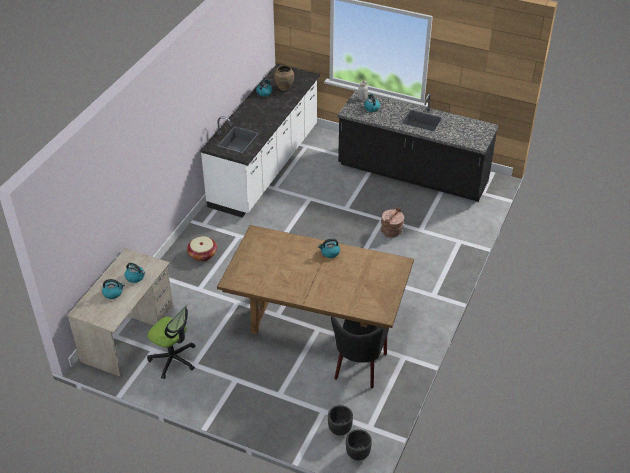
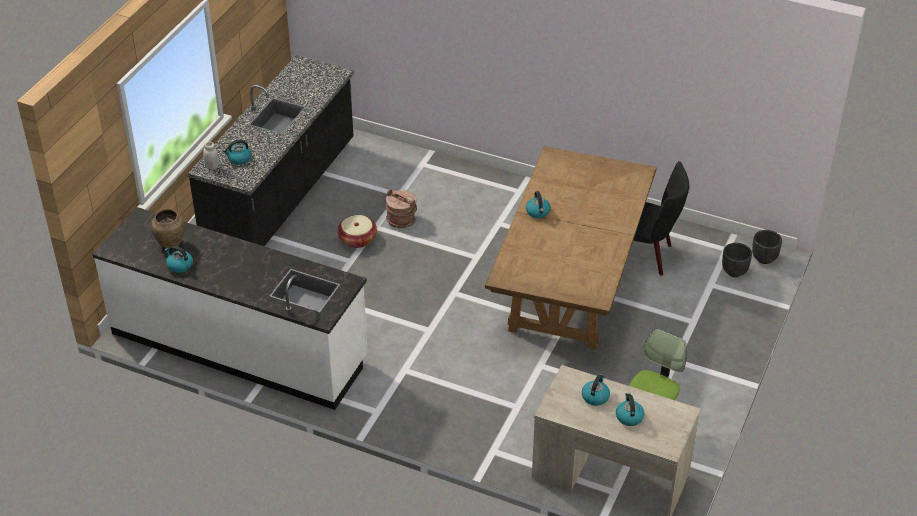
camera: 90 degrees left, 0 degrees up
(202, 254) = (444, 408): basket -> basket (357, 239)

